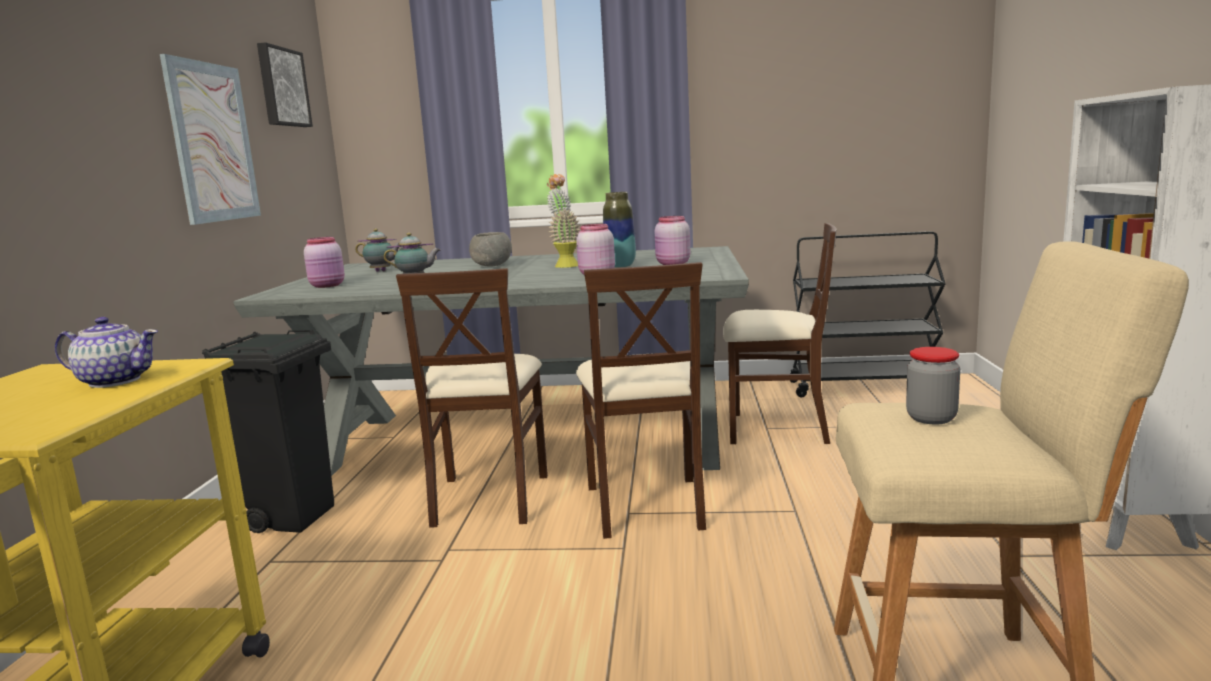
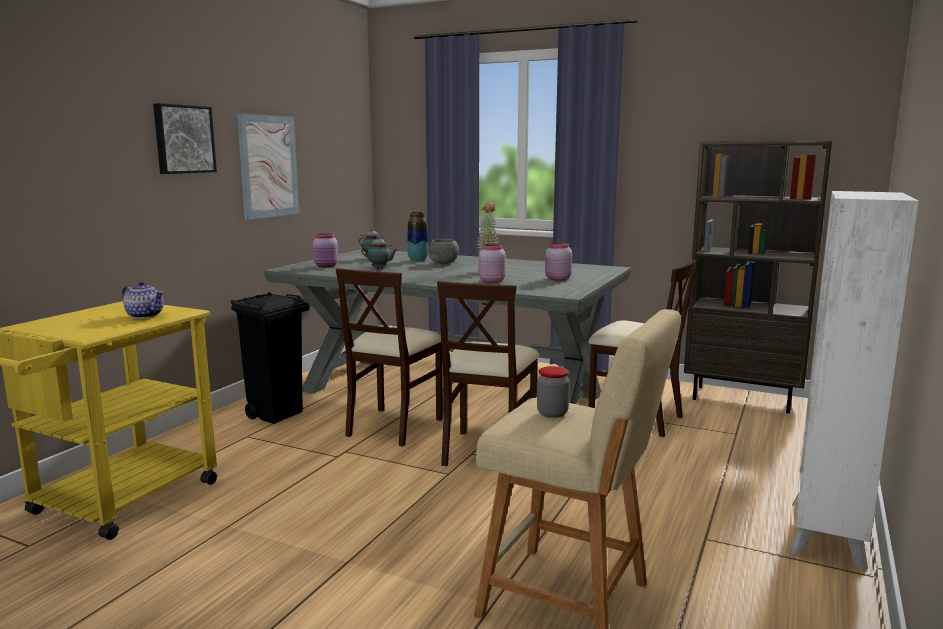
camera: 20 degrees right, 0 degrees up
(282, 87) = (329, 125): picture -> picture (183, 139)
(620, 266) = (520, 276): vase -> vase (417, 260)
(863, 387) = (742, 399): black cart -> brown bookcase

